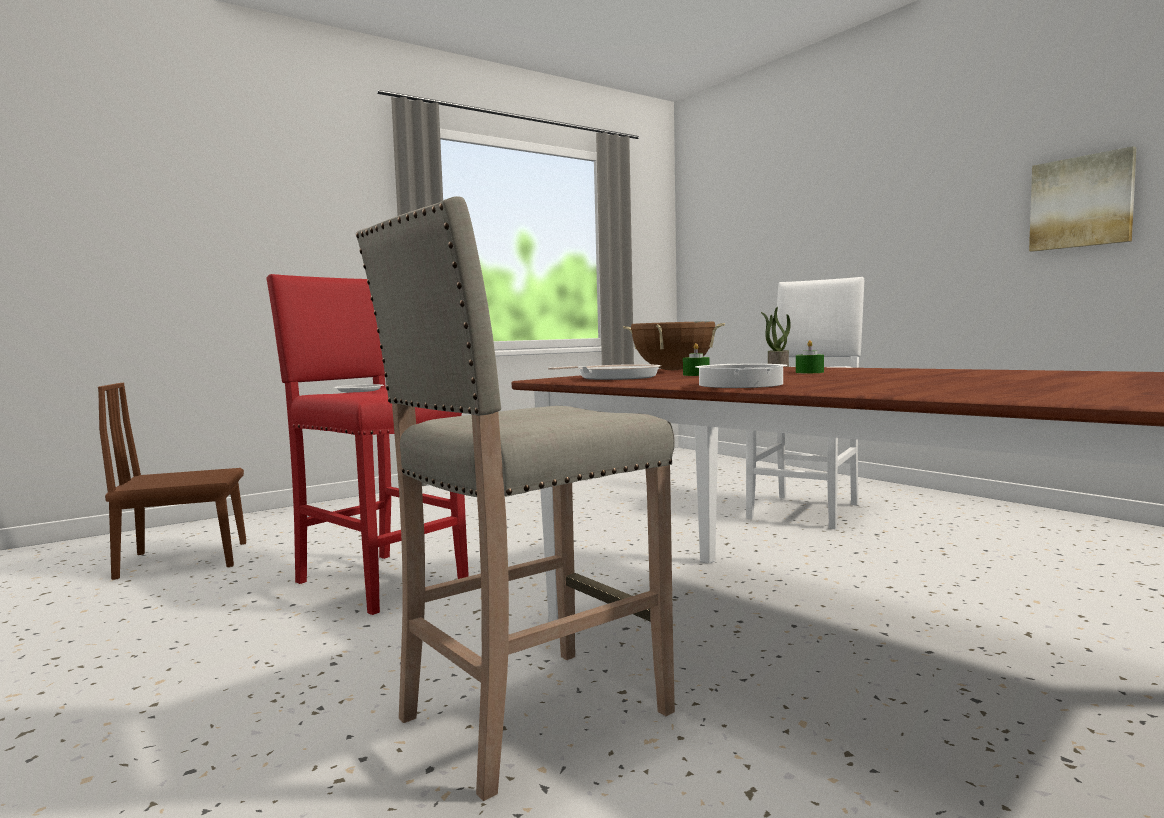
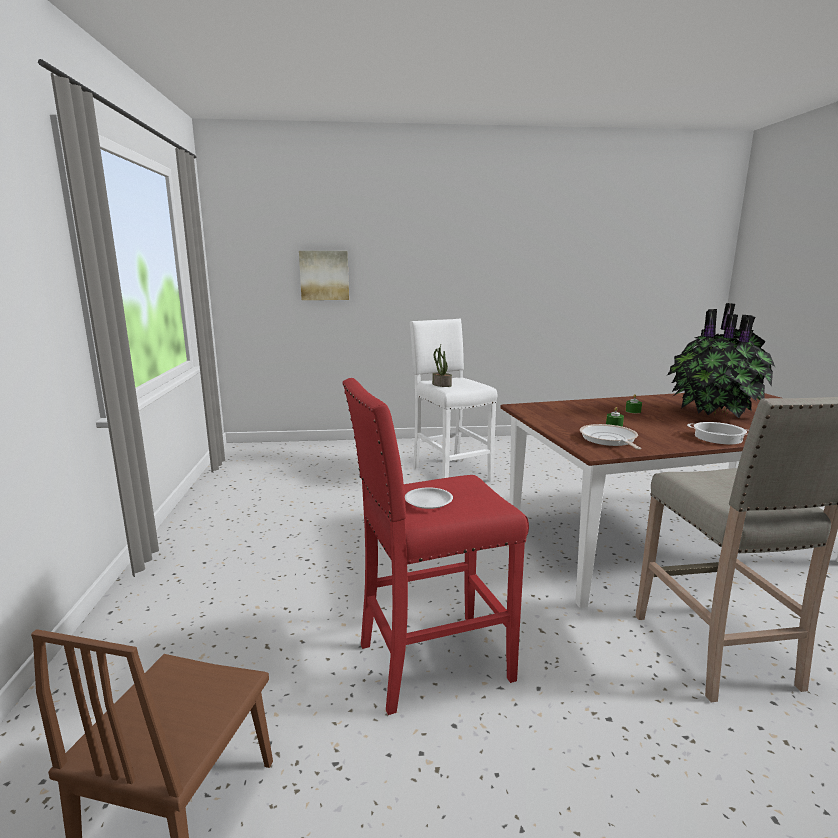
camera: 60 degrees left, 10 degrees up
(673, 370) = (551, 418): brown cooking pot -> none
(928, 378) = (713, 413): none -> potted plant
(1081, 202) = (530, 277): picture -> picture (324, 275)

